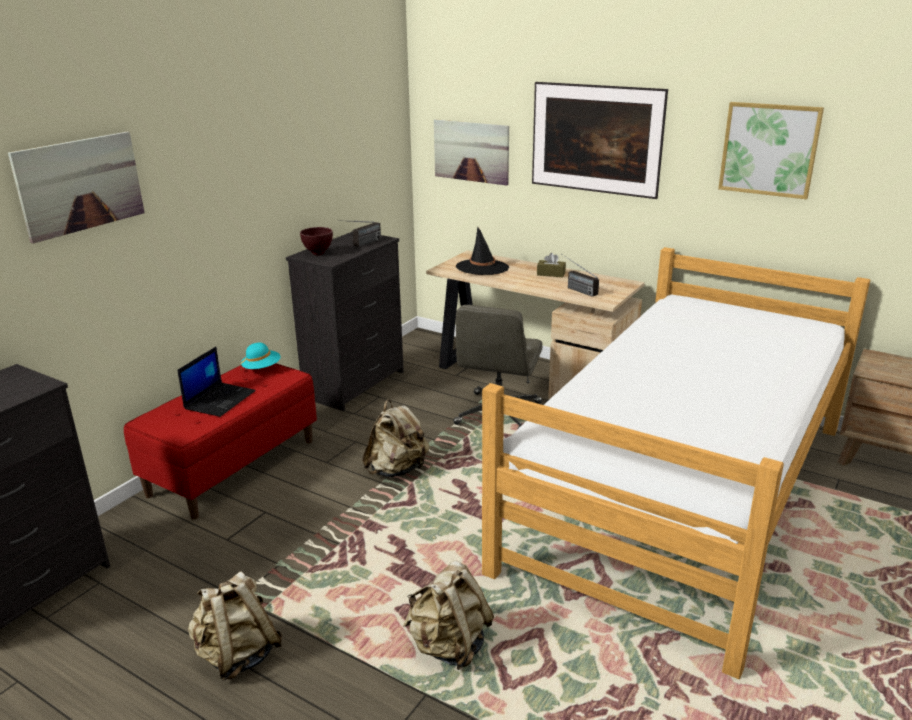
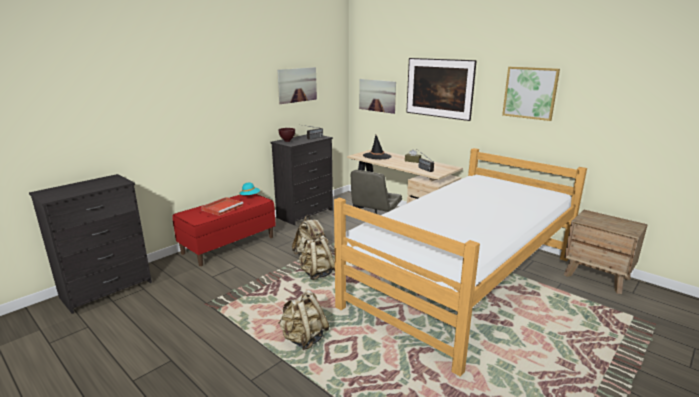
camera: 10 degrees right, 5 degrees down
(80, 185) = (159, 90): picture -> picture (297, 85)
(220, 399) = (223, 207): laptop -> red tray
(237, 655) = (195, 329): beige backpack -> beige backpack (317, 274)

